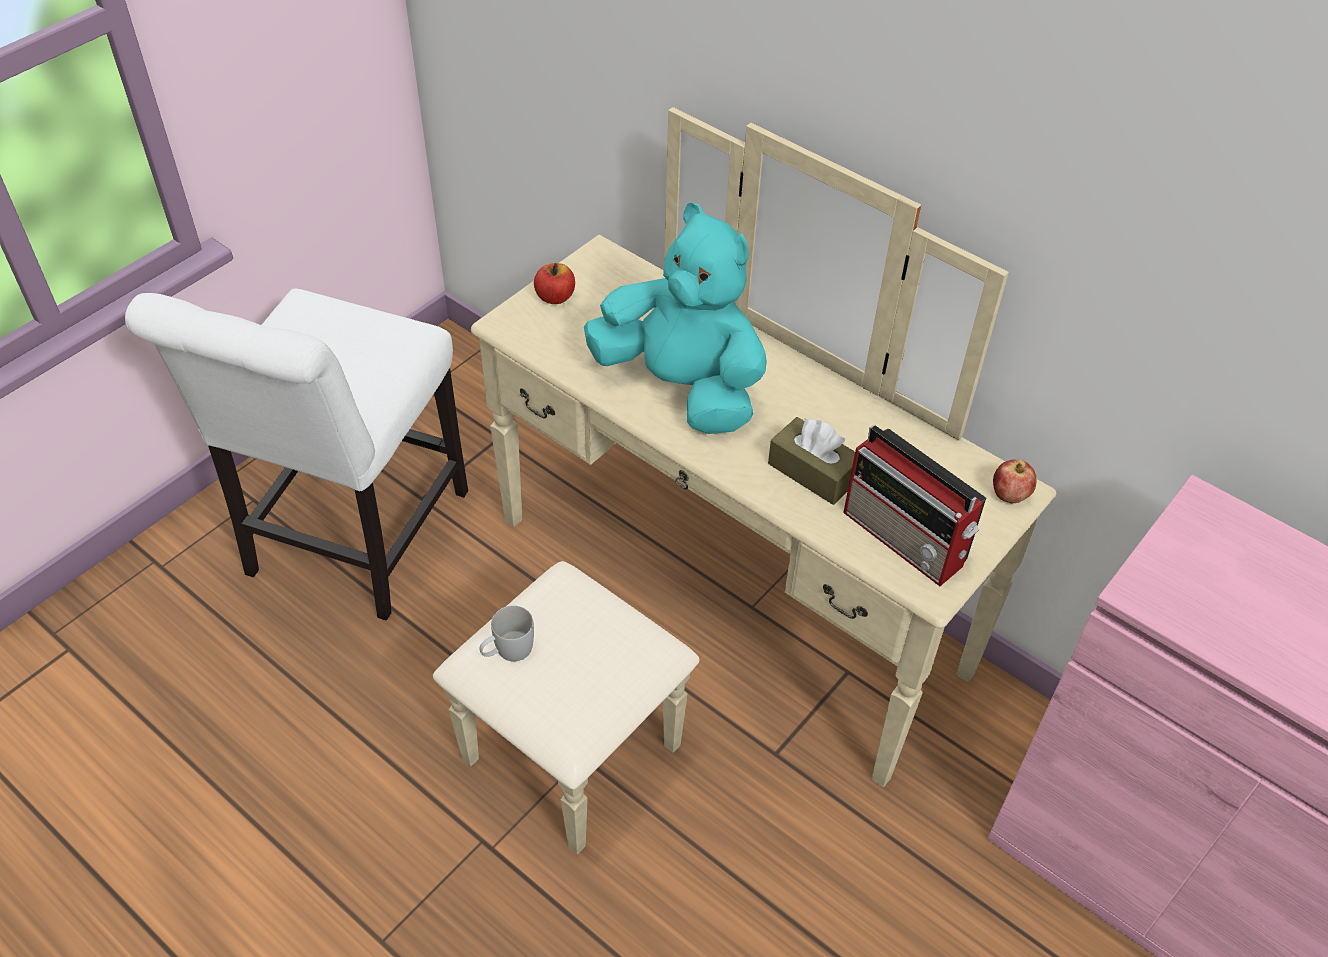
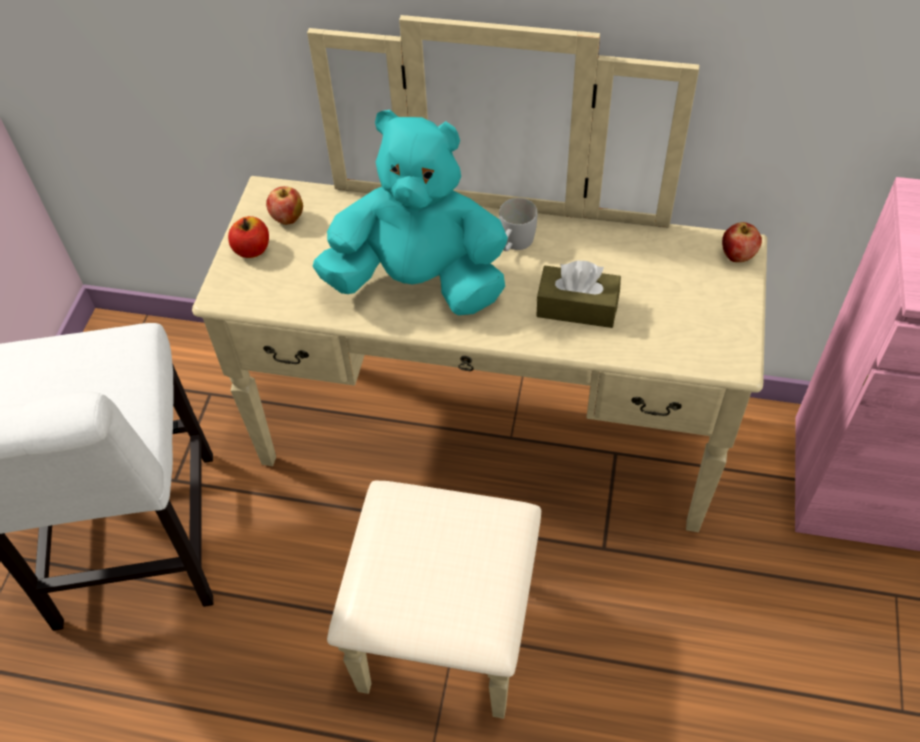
camera: 25 degrees left, 5 degrees up
(507, 651) = (385, 586): white mug -> white mug (514, 244)
(604, 284) = (288, 219): none -> apple
(906, 540) = (688, 330): radio -> none

